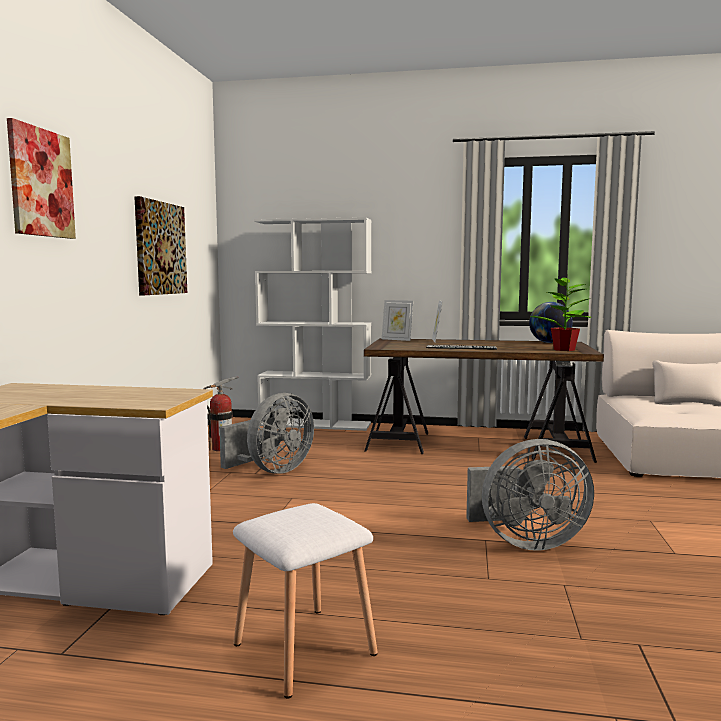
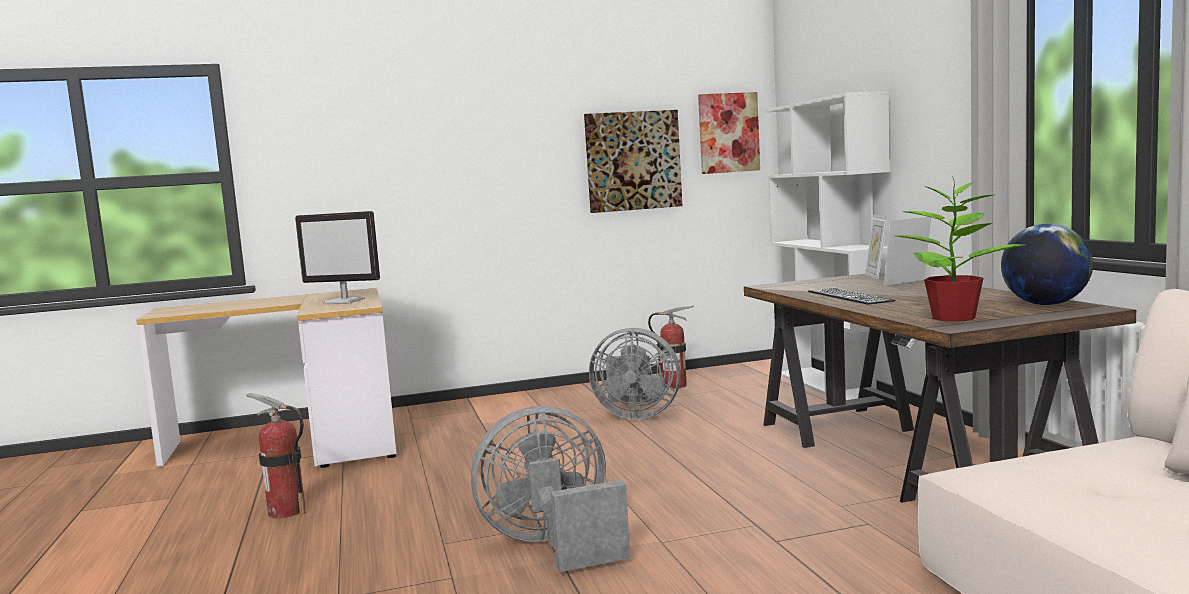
camera: 65 degrees right, 0 degrees up
(41, 183) = (446, 128): picture -> picture (728, 133)
(112, 394) = (345, 301): none -> monitor
(303, 650) = (286, 511): white stool -> fire extinguisher
(525, 542) = (553, 545): grey fan -> grey fan turned 105 degrees clockwise

